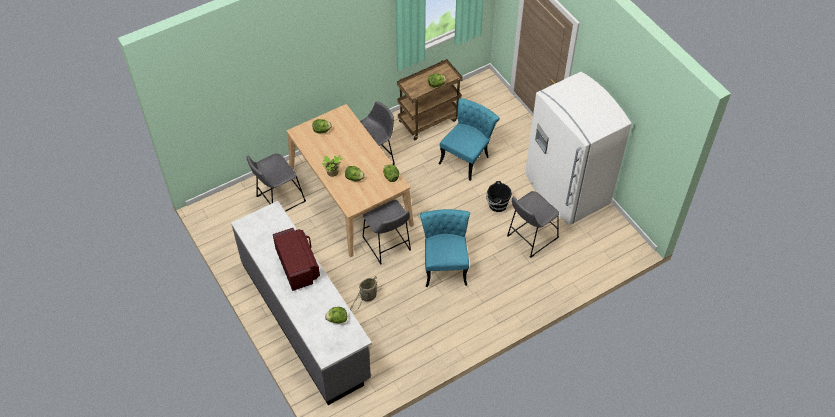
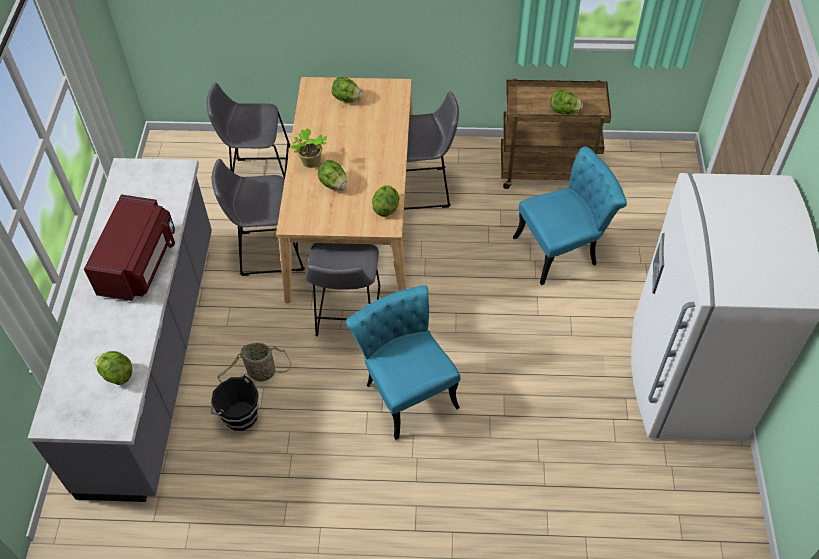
camera: 35 degrees right, 0 degrees up
(445, 264) = (406, 389): turquoise chair -> turquoise chair turned 60 degrees counterclockwise
(497, 205) = (555, 342): black bucket -> black bucket (239, 415)
(530, 238) = (568, 422): grey stool -> grey stool (267, 251)

